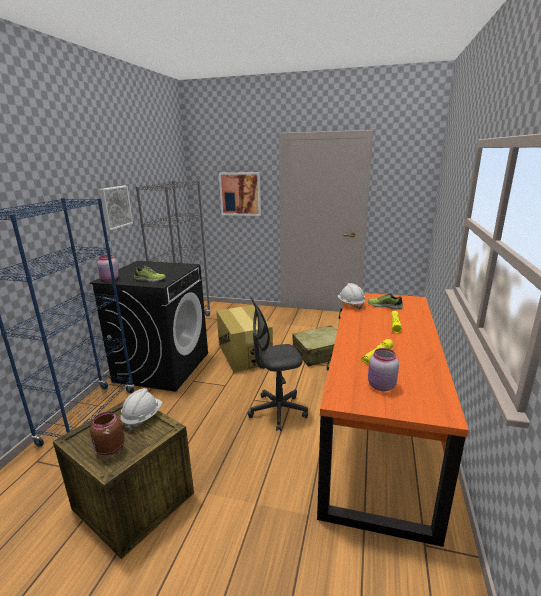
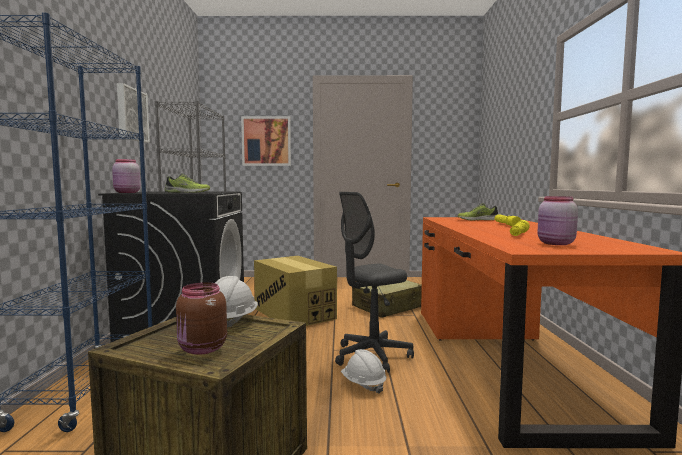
camera: 15 degrees left, 15 degrees down
(351, 304) = (440, 220): white hard hat -> white hard hat (363, 384)

